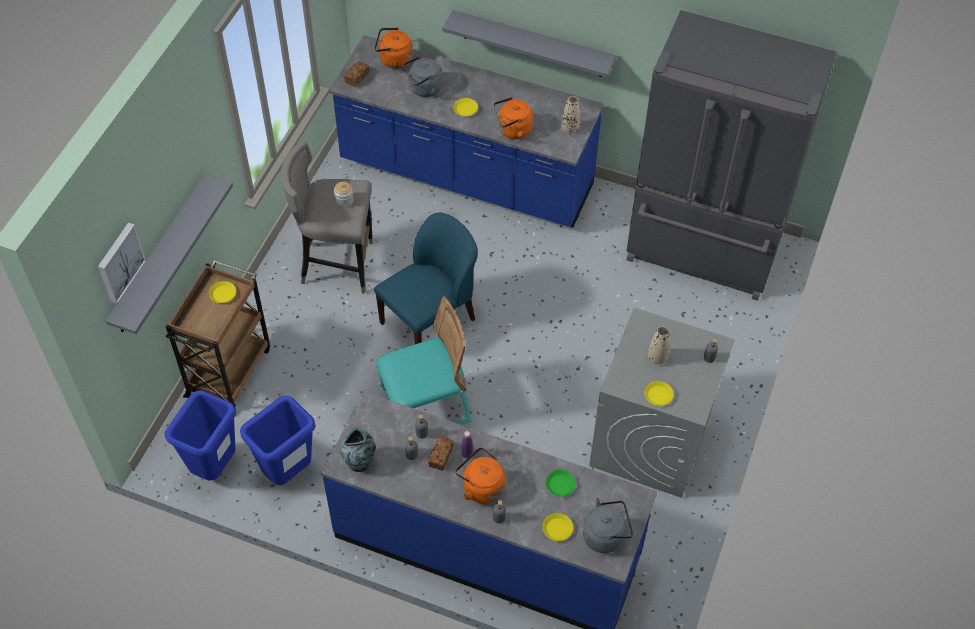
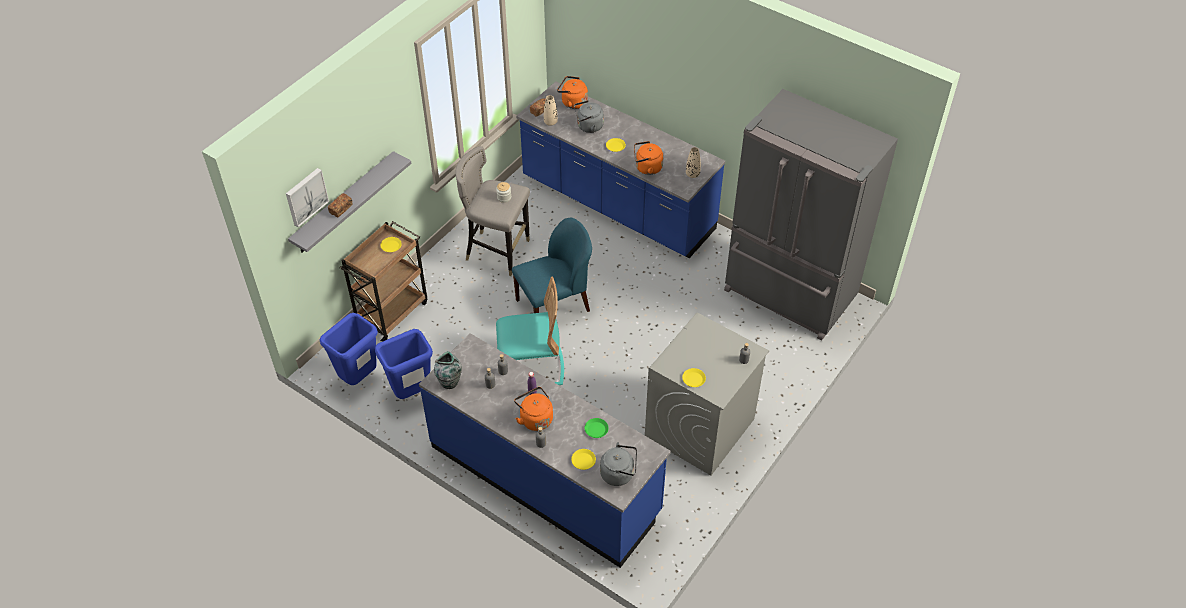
camera: 15 degrees right, 5 degrees down
(441, 457) = (512, 391): bread -> bread (341, 209)
(533, 44) = (676, 104): grey shelf -> none
(657, 358) = (702, 352): beige vase -> beige vase (550, 122)

